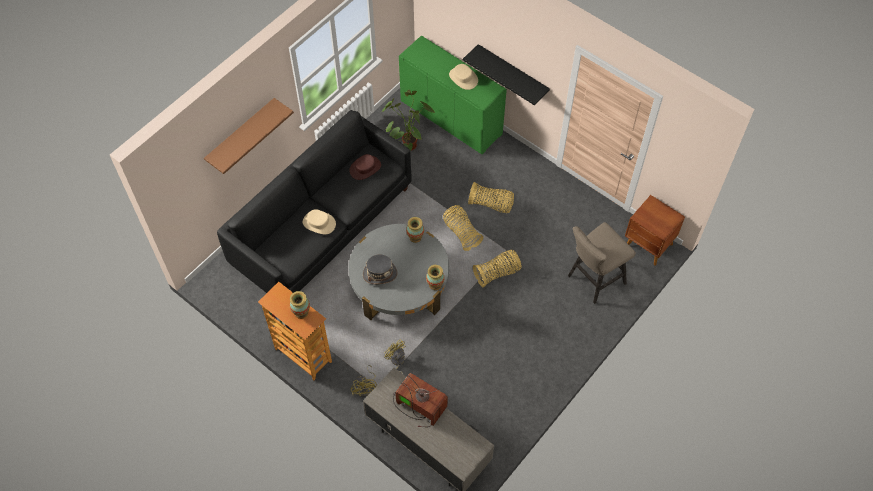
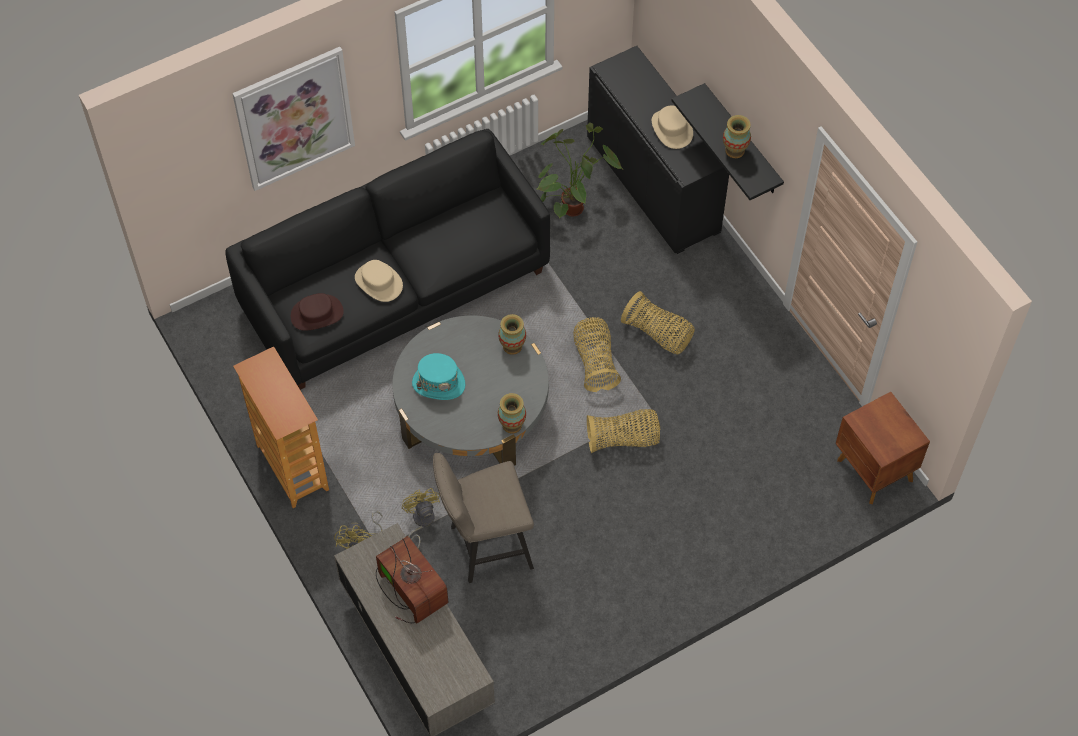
camera: 20 degrees right, 0 degrees up
(241, 134) = (294, 118): brown shelf -> picture
(301, 312) = (286, 400): vase -> vase (734, 150)
(365, 168) = (478, 222): brown hat -> brown hat (317, 314)
(380, 273) = (438, 383): grey hat -> turquoise hat
(451, 117) = (653, 184): green cabinet -> black cabinet
(593, 281) = (763, 497): beige stool -> beige stool (485, 547)

